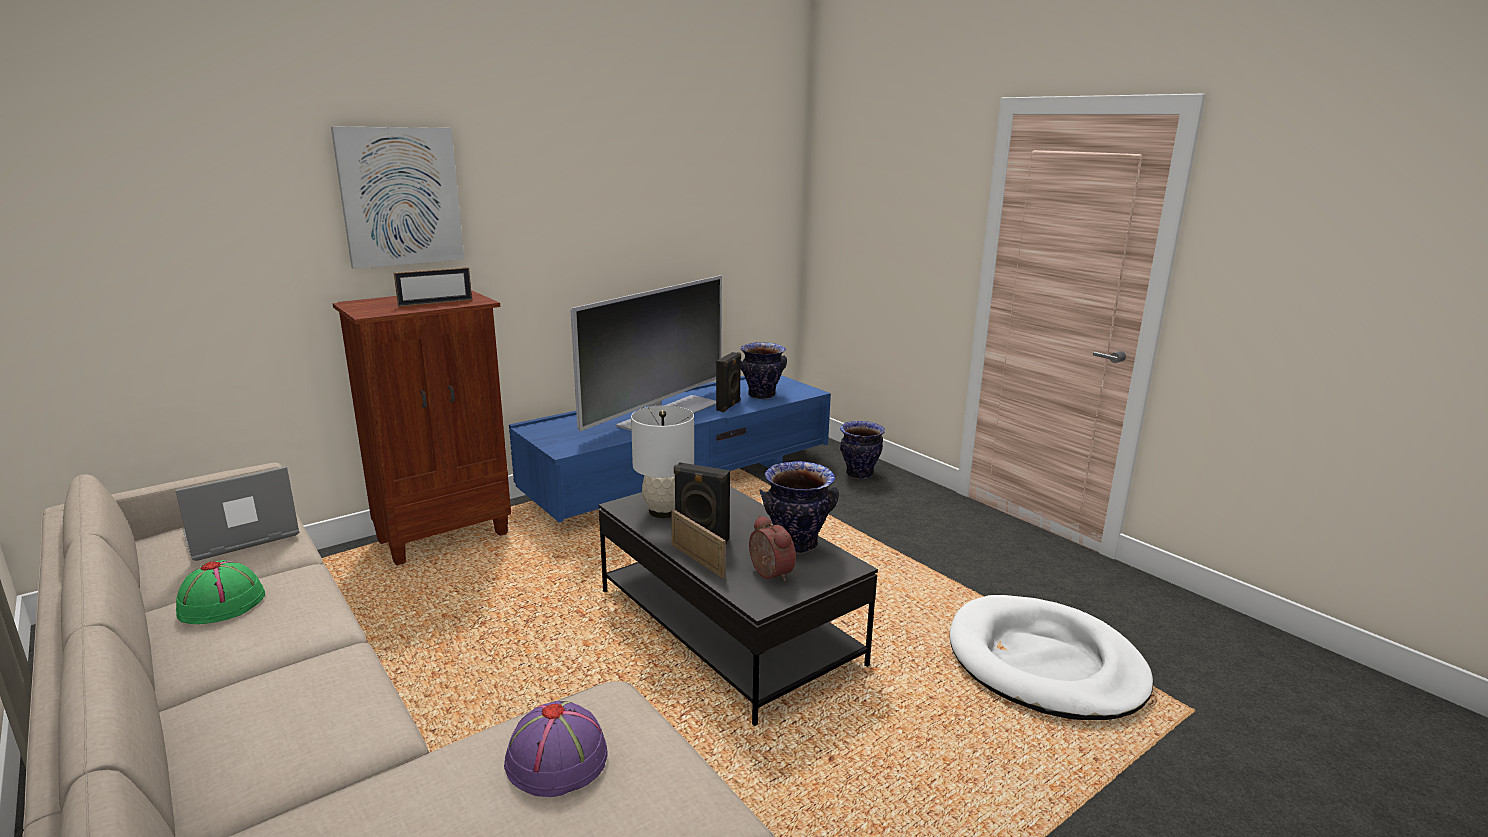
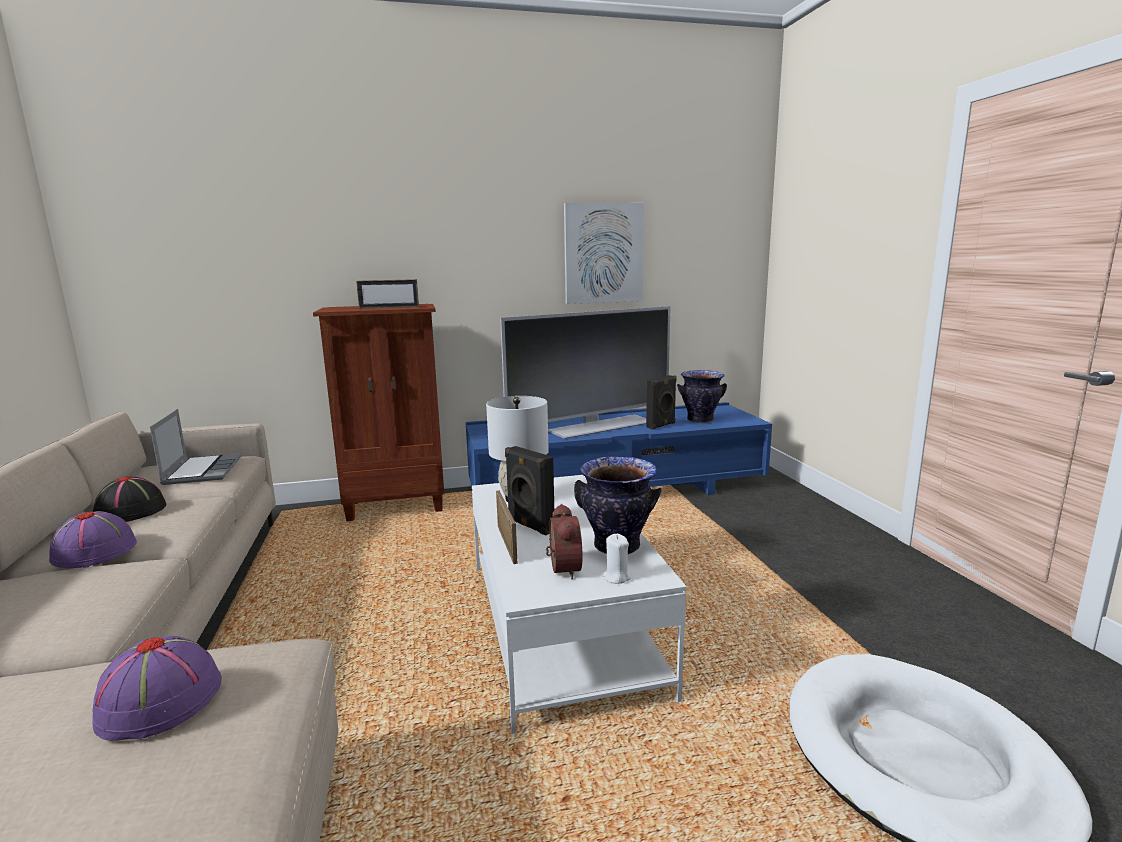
camera: 25 degrees right, 5 degrees down
(222, 603) = (131, 512): green hat -> black hat
(240, 536) = (202, 471): laptop -> laptop turned 90 degrees clockwise
(250, 656) = (95, 551): none -> purple hat
(400, 196) = (382, 226): picture -> picture (603, 253)
(726, 627) = (559, 624): black coffee table -> white coffee table
(819, 572) = (616, 577): none -> white candle
(859, 474) = (793, 507): vase -> none

